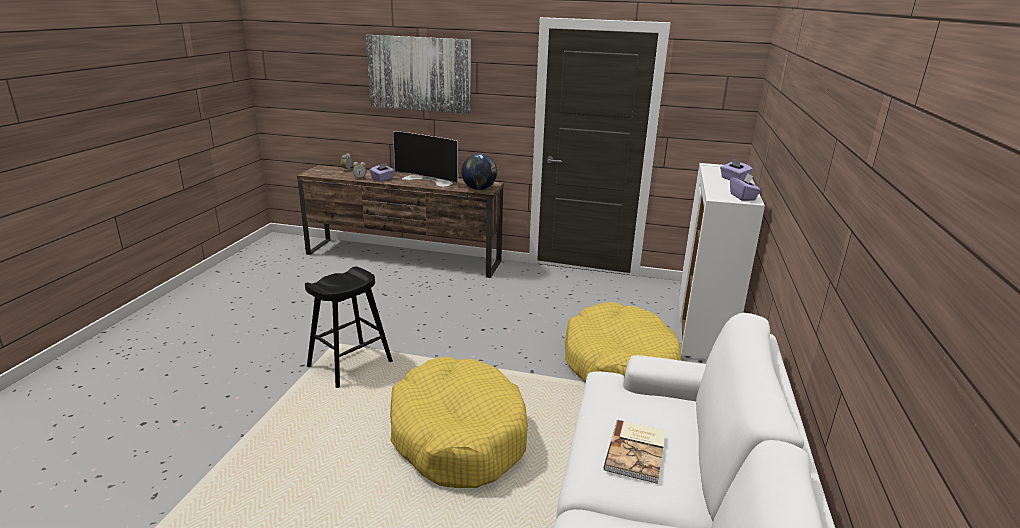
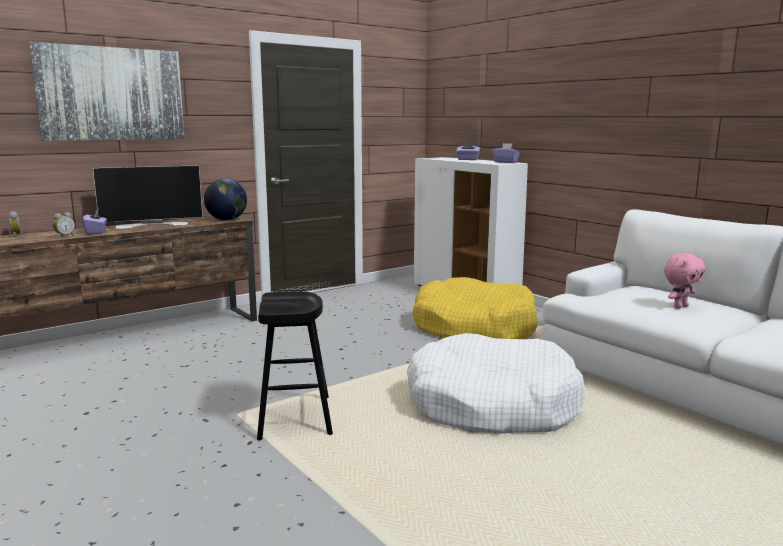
camera: 50 degrees left, 10 degrees down
(458, 435) = (491, 405): yellow dog bed -> white dog bed
(637, 452) = (680, 306): book -> pink plush toy

